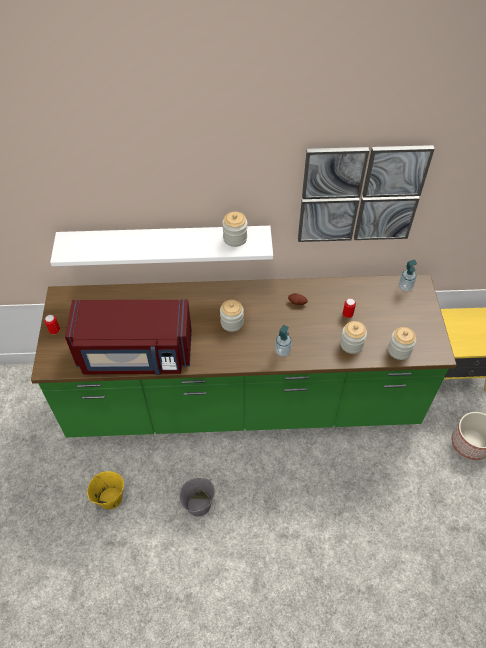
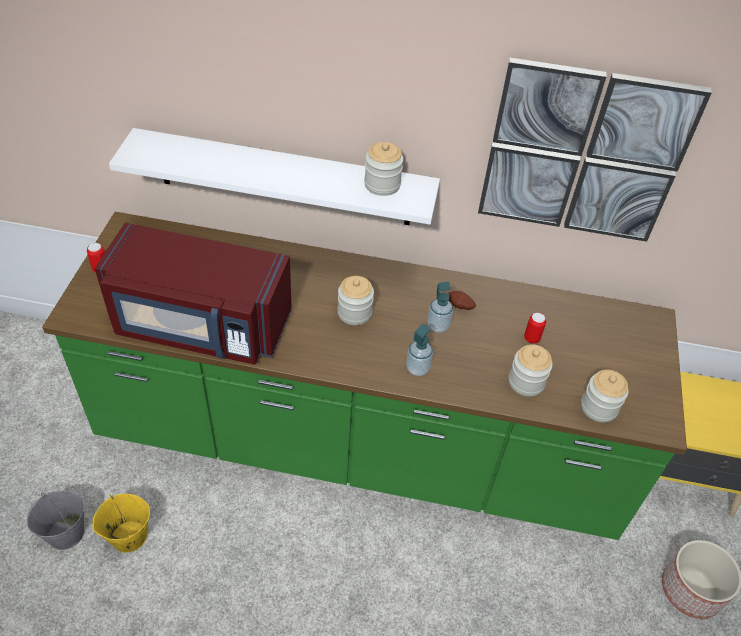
camera: 10 degrees right, 5 degrees down
(199, 504) = (252, 578): grey bucket -> grey bucket (67, 533)
(405, 287) = (631, 319): soap dispenser -> soap dispenser (438, 325)

